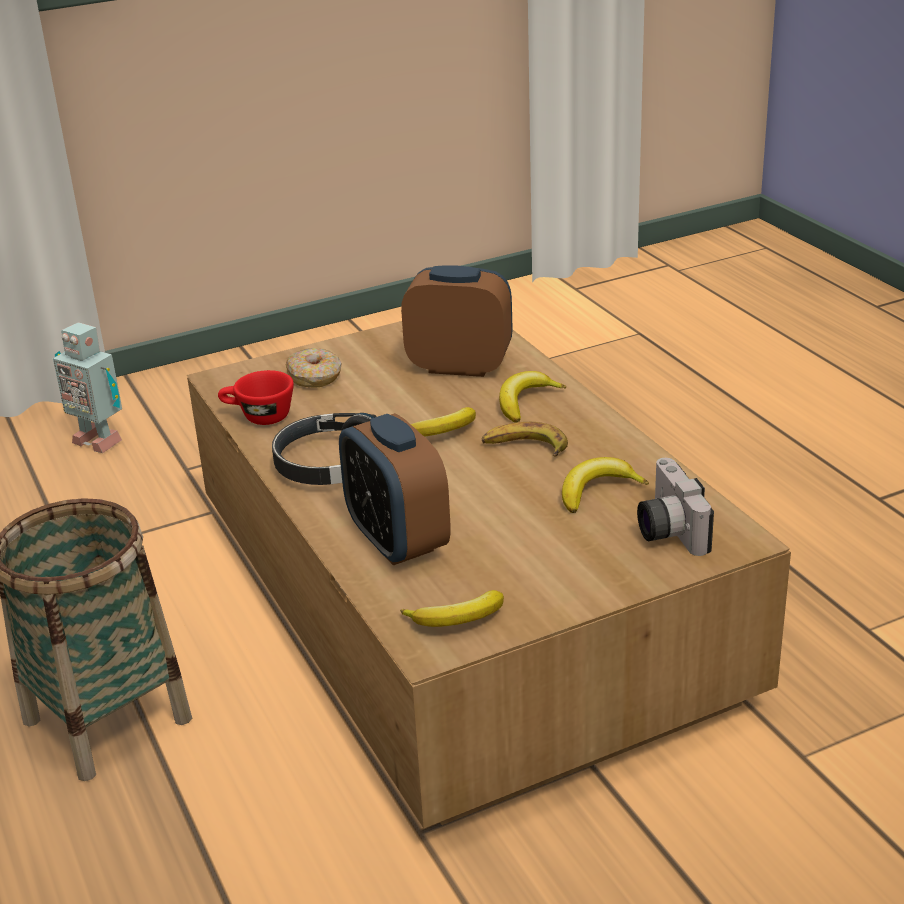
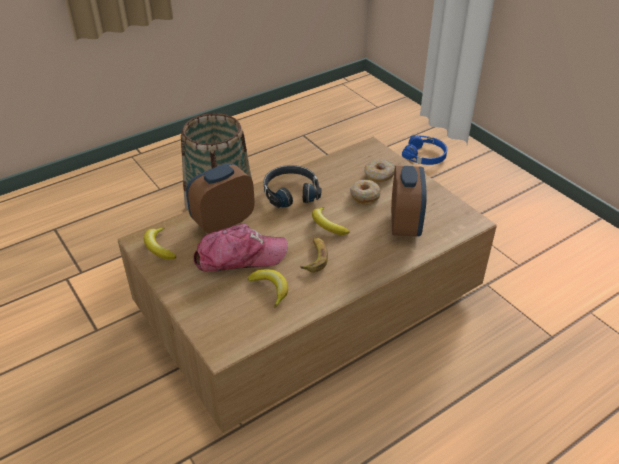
camera: 80 degrees right, 10 degrees up
(99, 440) = (425, 156): toy robot -> blue headphones
(258, 417) = (333, 164): red cup -> none
(370, 394) = (364, 196): none -> donut
(506, 522) = (239, 256): none -> cap
(525, 402) = (367, 254): banana -> none
(666, 530) = (232, 318): camera -> none

